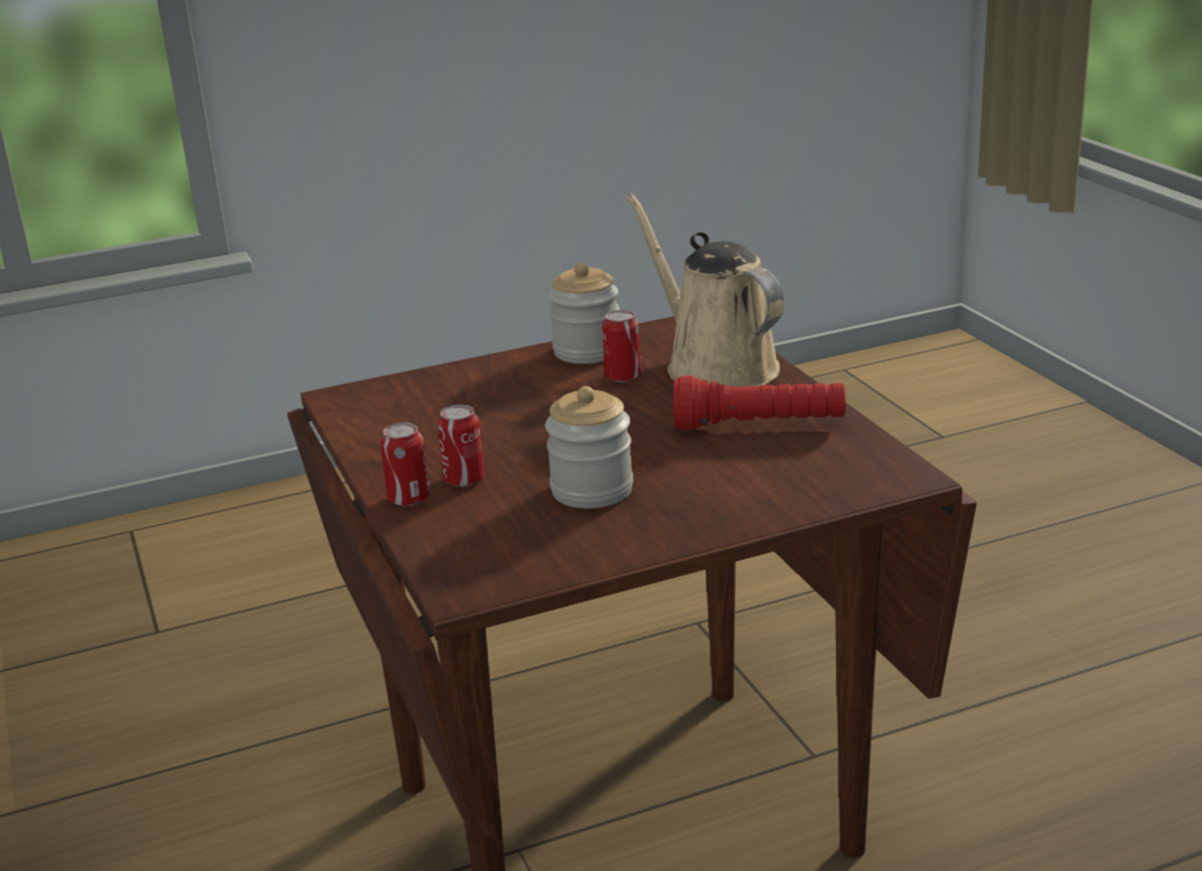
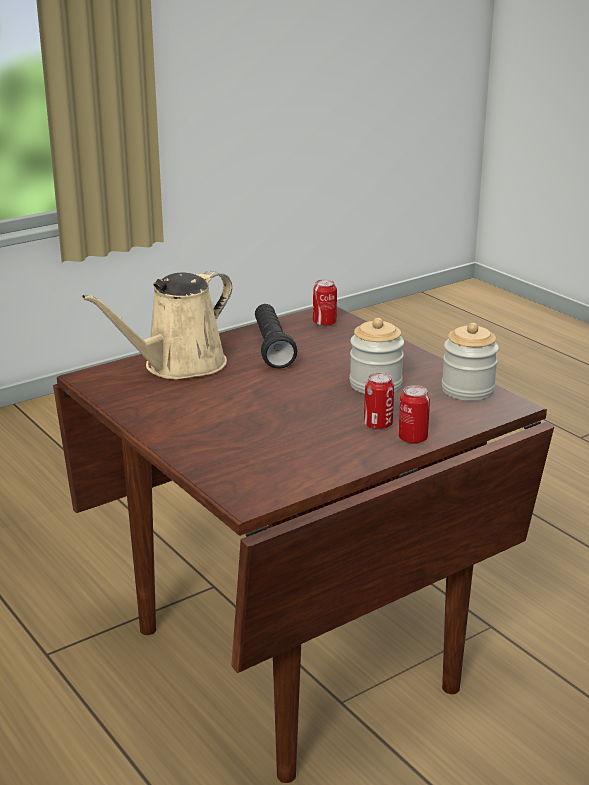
camera: 105 degrees left, 0 degrees up
(587, 351) = (149, 411): jar -> jar (468, 390)
(623, 377) = (198, 393): can -> can (324, 323)
(759, 426) = (272, 348): red flashlight -> black flashlight

